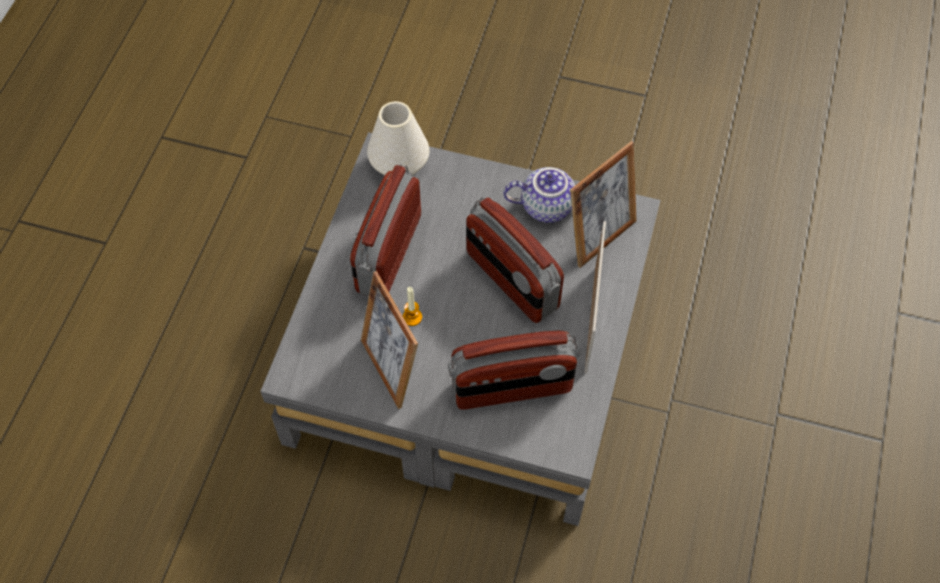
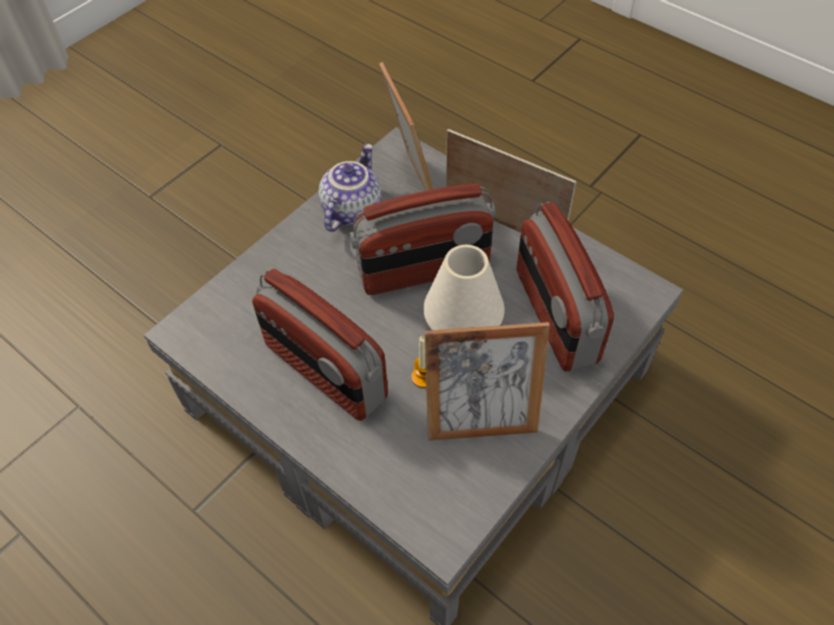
camera: 65 degrees left, 5 degrees down
(399, 164) = (211, 319): white vase -> white vase (462, 326)
(512, 388) = (554, 316): radio -> radio turned 150 degrees clockwise

